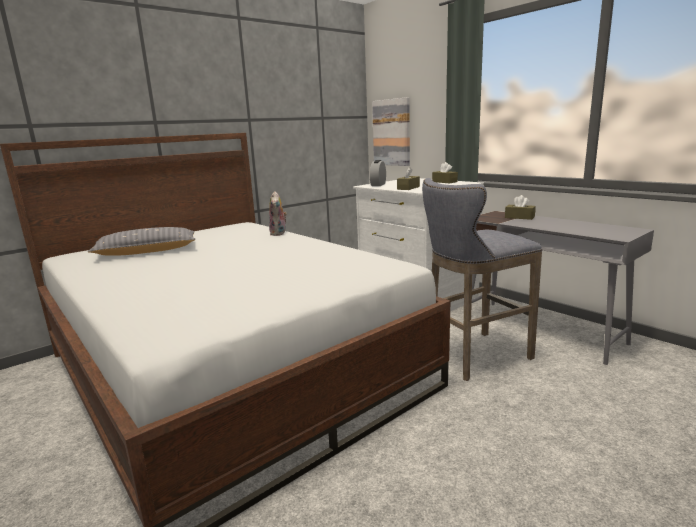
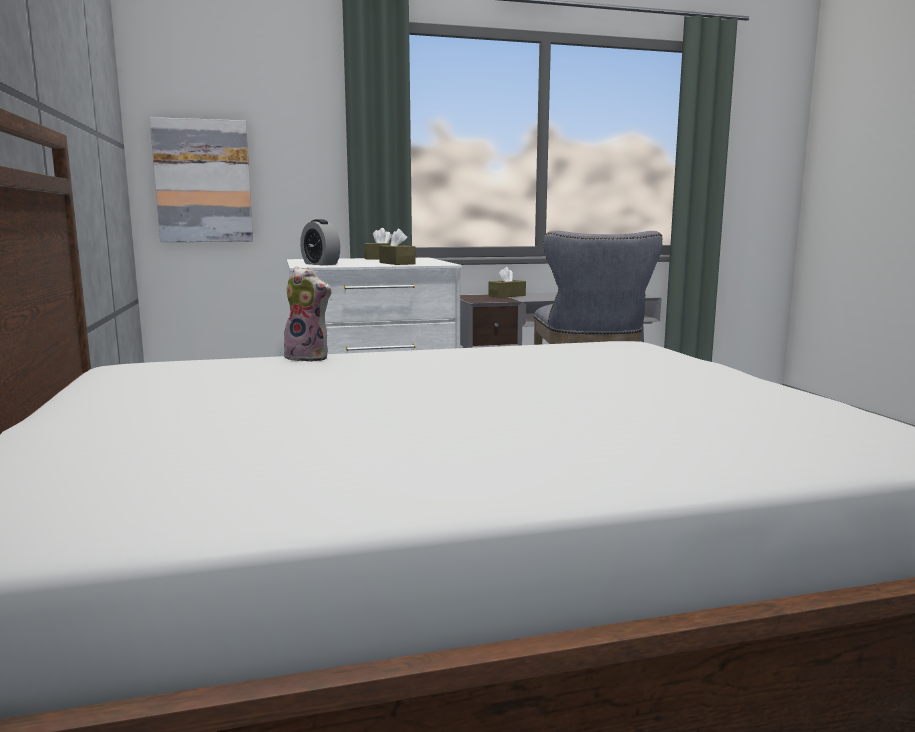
camera: 65 degrees left, 5 degrees down
(147, 251) = (216, 438): grey pillow -> none

